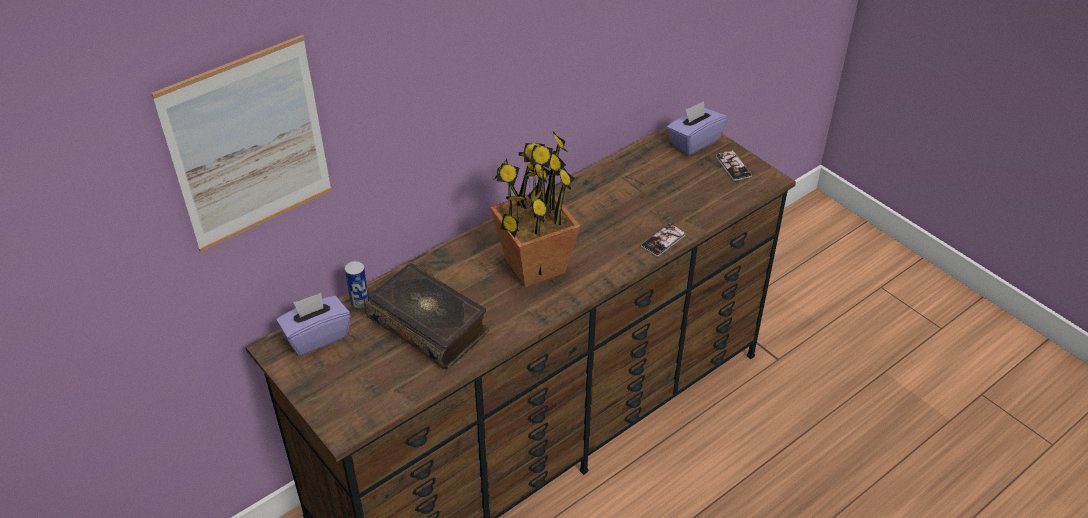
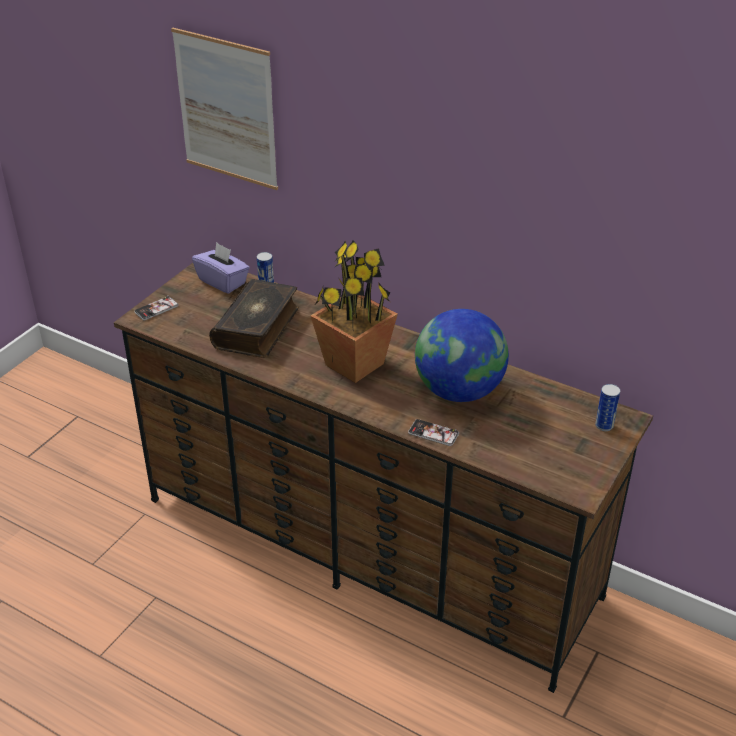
camera: 70 degrees right, 5 degrees down
(610, 208) = (459, 391): none -> globe
(694, 141) = (604, 426): purple tissue box -> can
(733, 166) = (583, 461): phone -> phone (156, 309)

